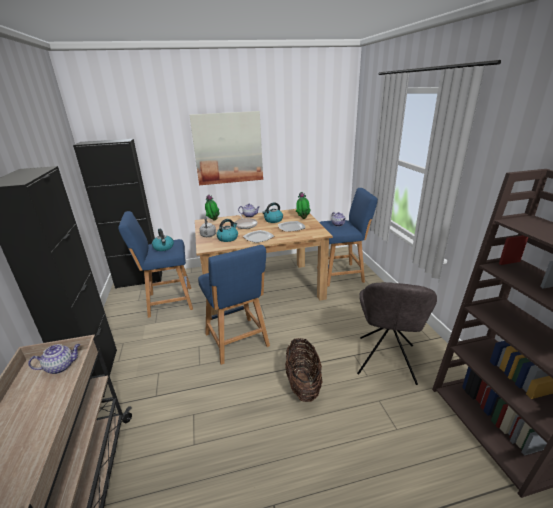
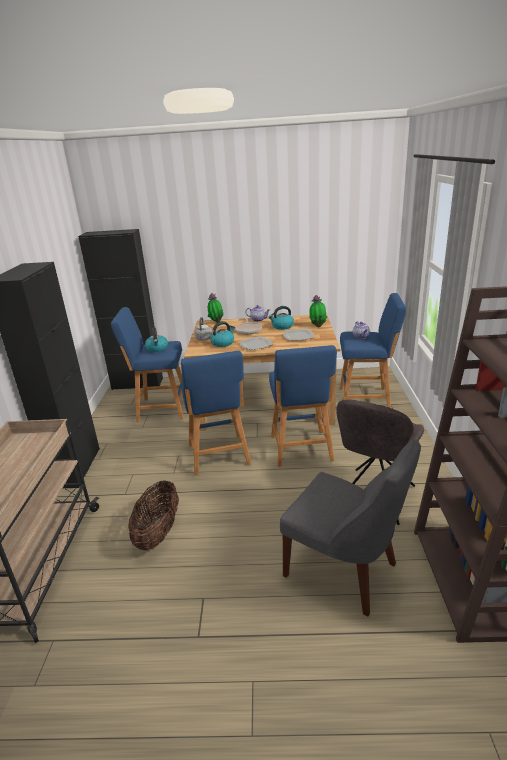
camera: 15 degrees right, 0 degrees up
(61, 366) = (37, 442): teapot -> none
(228, 148) = (240, 240): picture -> none
(303, 384) = (272, 505): basket -> basket (158, 532)
(308, 325) = (301, 450): none -> blue stool
(394, 442) = (345, 571): none -> grey chair

